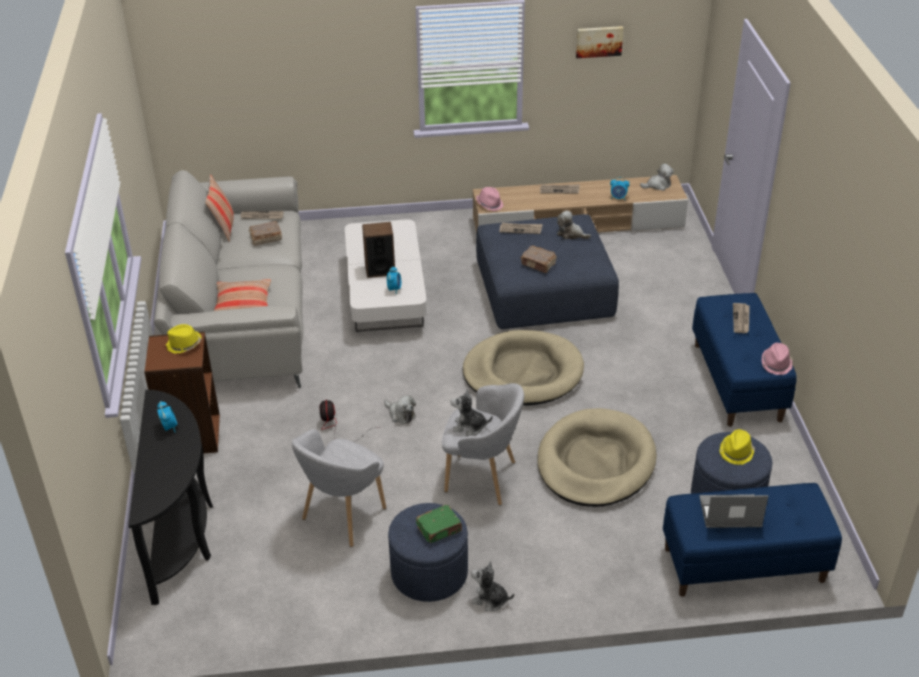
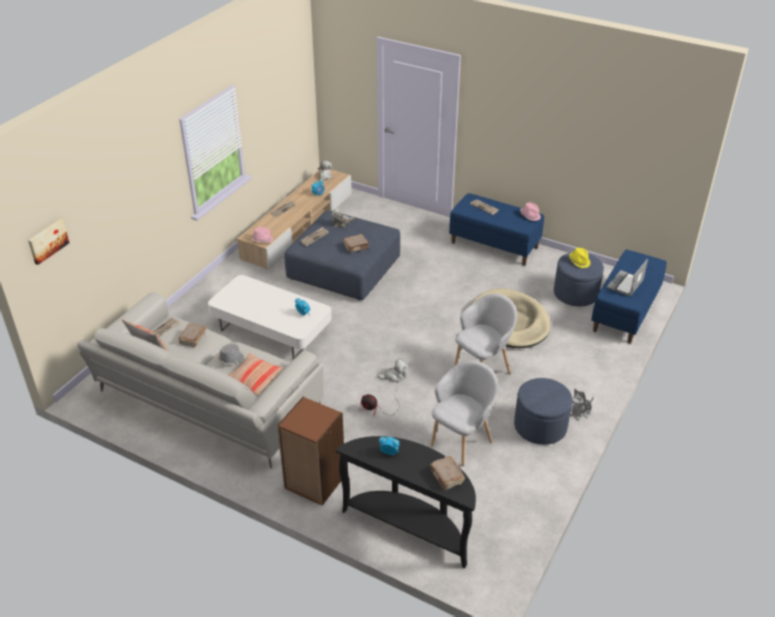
camera: 55 degrees left, 0 degrees up
(162, 484) = (446, 477): none -> brown book
(184, 345) = (308, 411): yellow hat -> none
(257, 274) = (230, 359): none -> grey hat
(343, 516) = (462, 441): grey armchair -> grey armchair turned 120 degrees counterclockwise
(380, 270) = (275, 310): speaker -> none
(439, 529) = (549, 390): green book -> none
(469, 427) = (479, 338): plush toy -> none
(523, 373) = (408, 311): beige dog bed -> none
(599, 41) = (271, 96): picture -> picture (47, 241)

